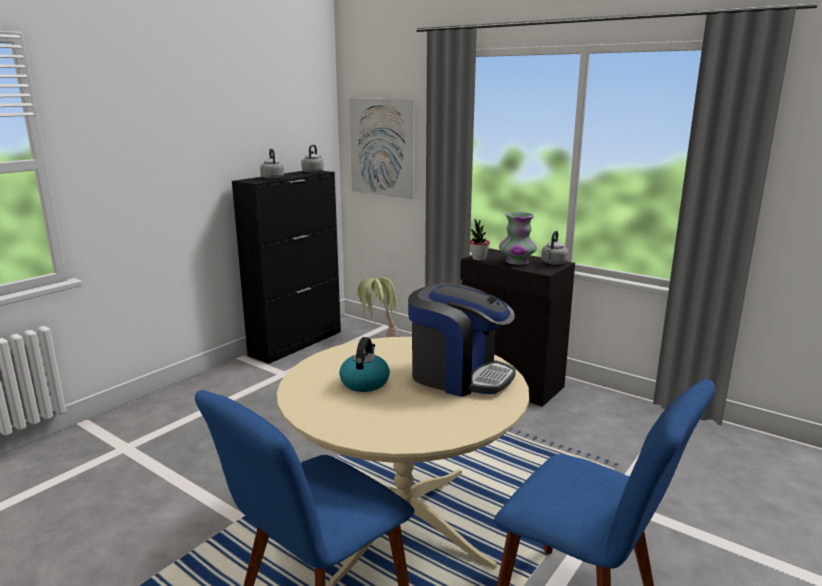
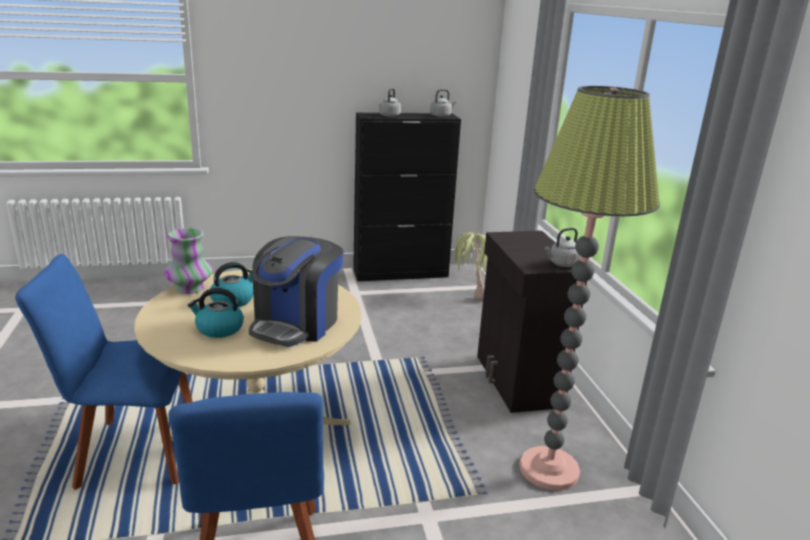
camera: 40 degrees right, 5 degrees up
(382, 147) = (515, 102): picture -> none
(411, 407) = (219, 329): none -> kettle
(459, 375) = (296, 324): coffee machine -> coffee machine turned 45 degrees clockwise
(478, 258) = (502, 237): potted plant -> none
(517, 262) = (529, 251): vase -> vase (190, 289)
(619, 429) = (549, 469): none -> floor lamp

